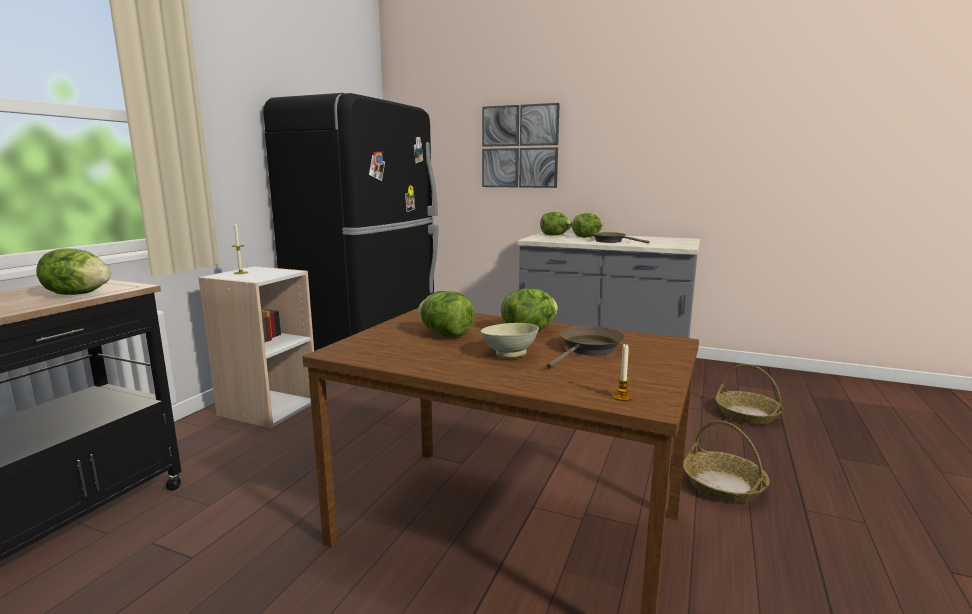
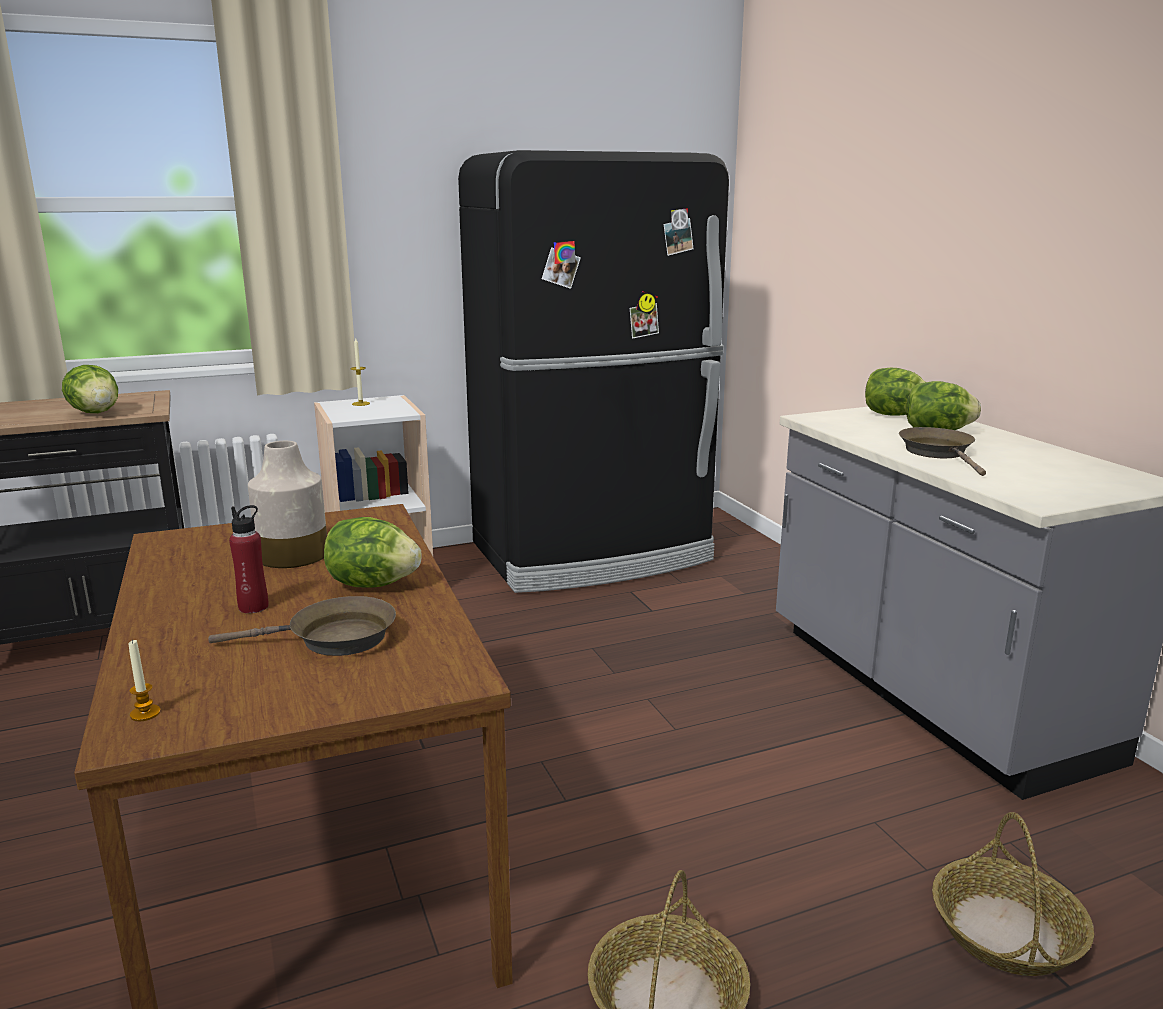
camera: 45 degrees right, 5 degrees up
(446, 334) = (292, 555): lettuce -> beige vase
(509, 354) = (253, 607): beige bowl -> red bottle
(519, 147) = (899, 224): picture -> none

